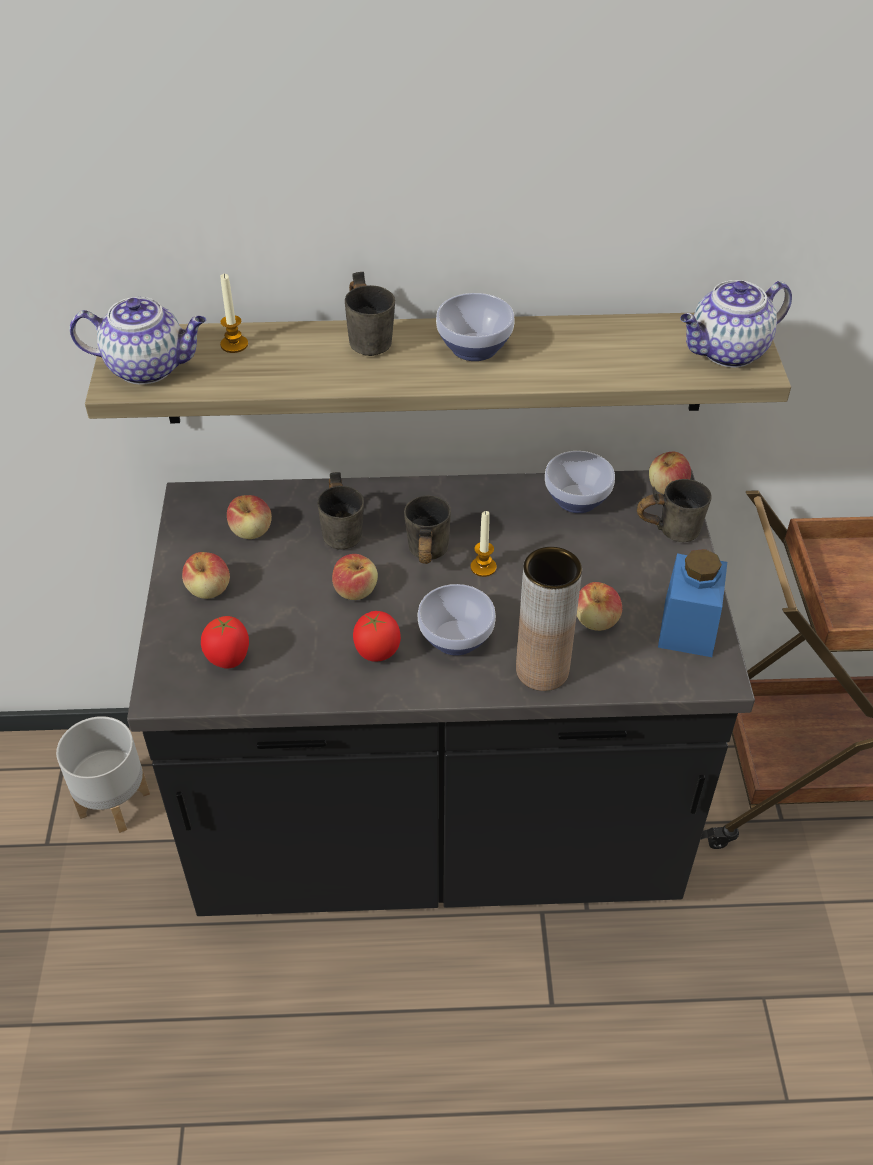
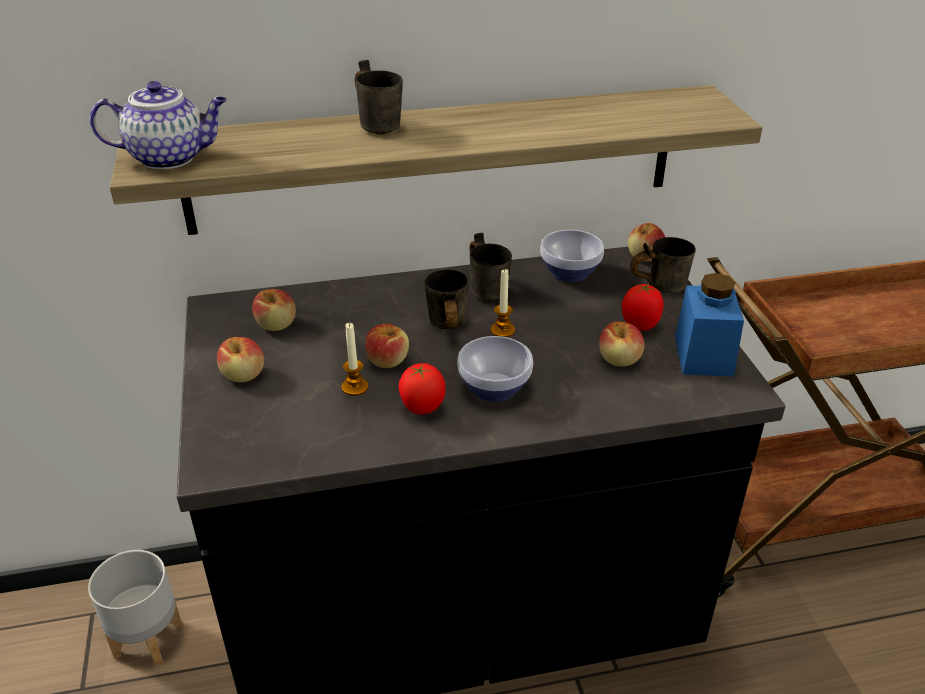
camera: 10 degrees left, 10 degrees down
(229, 660) = (275, 431): tomato -> tomato (640, 326)
(234, 345) = (251, 137): candle -> candle (355, 387)
(346, 530) = (367, 316): grey mug -> grey mug (489, 288)
(473, 347) = (474, 122): bowl -> none
(542, 670) = (584, 405): brown vase -> none
(727, 352) = (697, 110): teapot -> none

